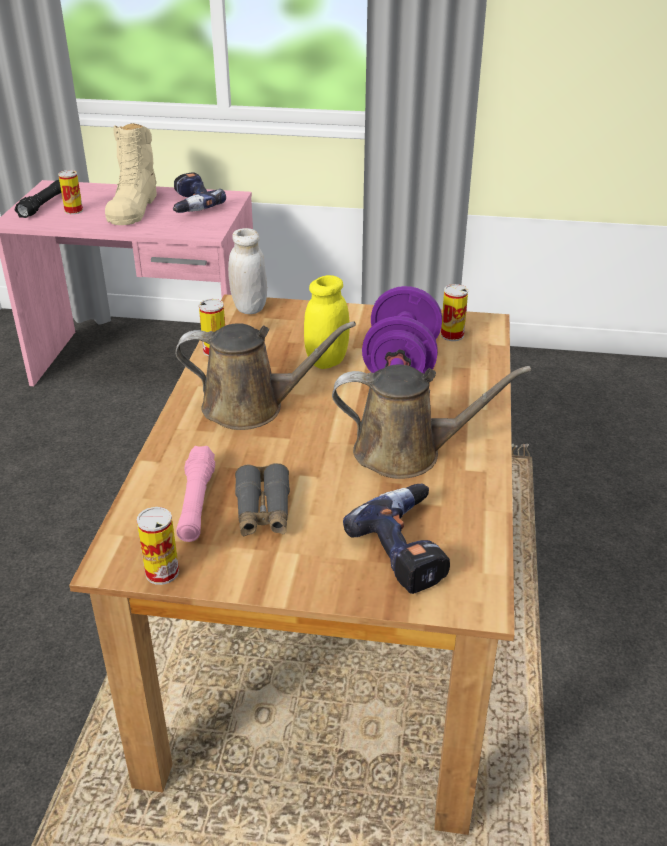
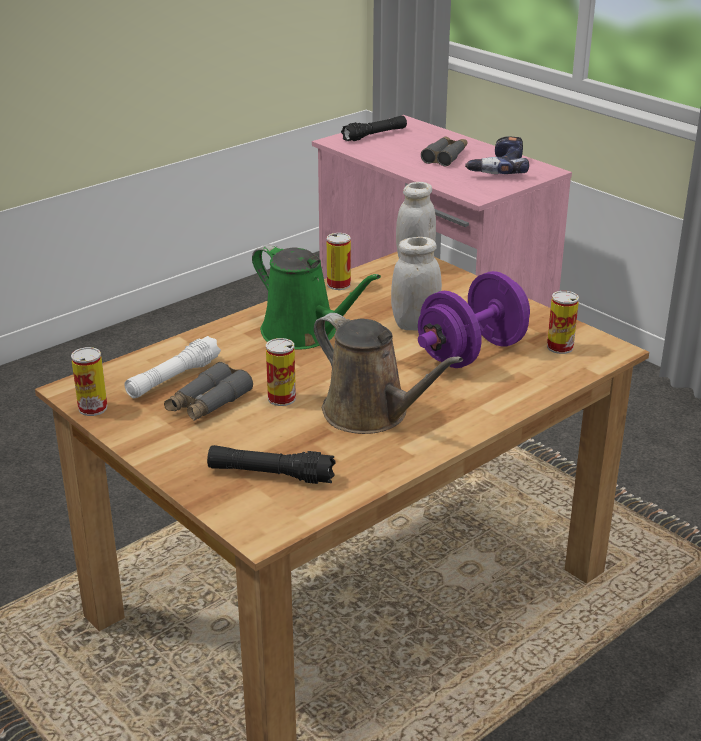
camera: 40 degrees right, 5 degrees down
(74, 211) = (393, 146): can -> can (281, 398)
(133, 207) = (445, 156): beige boot -> grey binoculars
(196, 503) = (173, 378): pink flashlight -> white flashlight
(251, 407) = (304, 334): brown watering can -> green watering can
(327, 361) = (415, 325): yellow jar -> white jar
(410, 548) = (270, 474): power drill -> black flashlight

